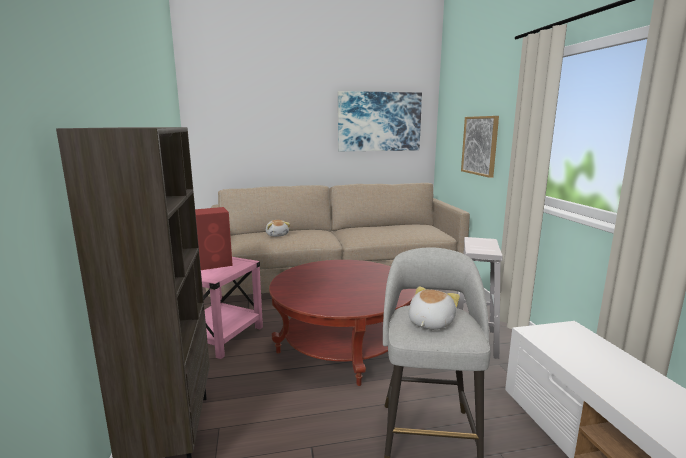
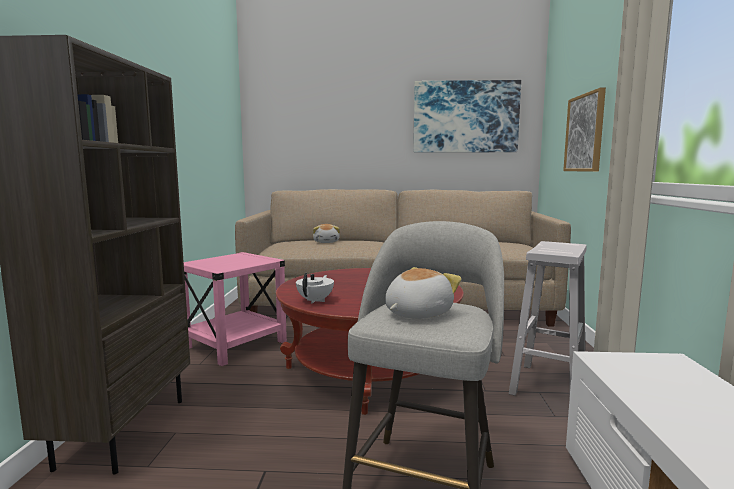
camera: 15 degrees right, 5 degrees down
(215, 263) = (235, 259): red speaker -> none
(312, 302) = (316, 300): none -> white teapot

